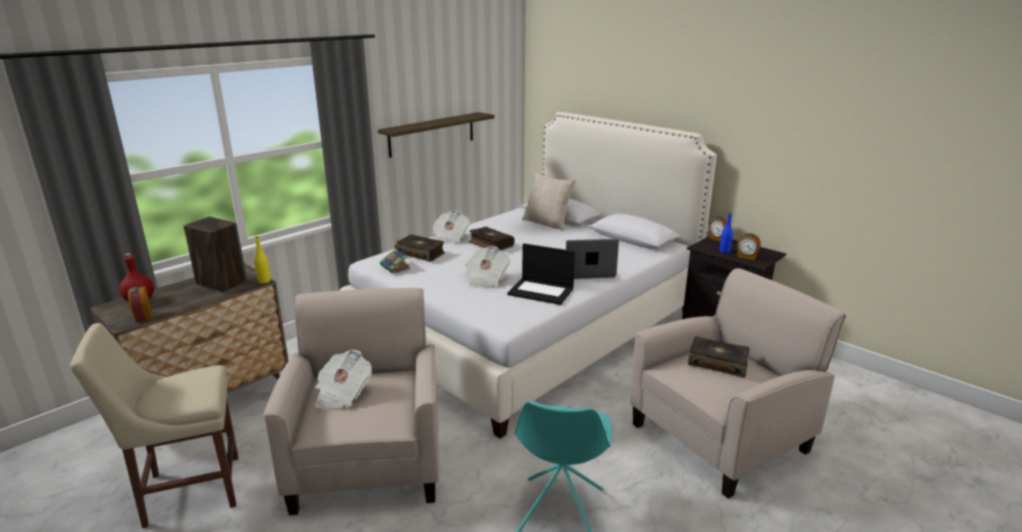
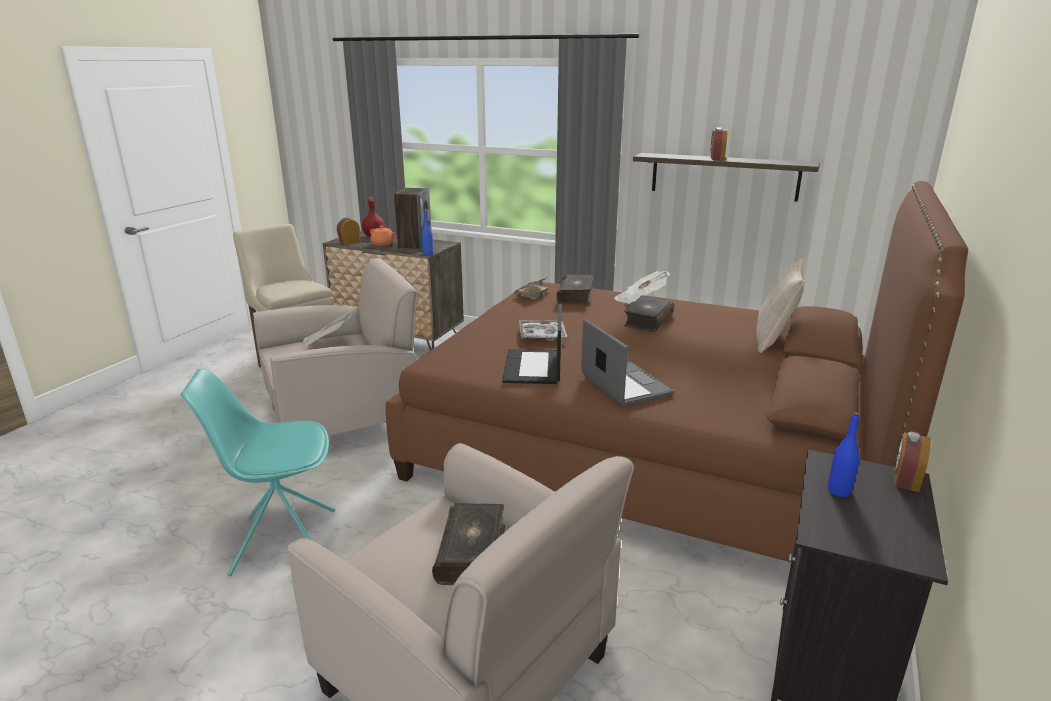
camera: 70 degrees right, 0 degrees up
(185, 298) = (383, 244): none -> orange teapot
(264, 281) = (427, 253): yellow bottle -> blue bottle
(486, 279) = (542, 335): newspaper -> tray
(529, 327) = (650, 451): white bed -> brown bed
(746, 257) = (842, 520): alarm clock -> alarm clock (716, 158)

